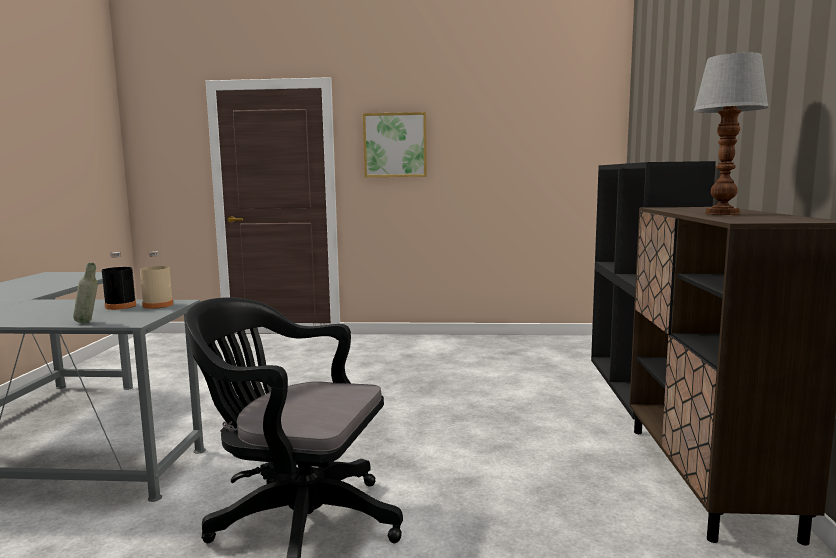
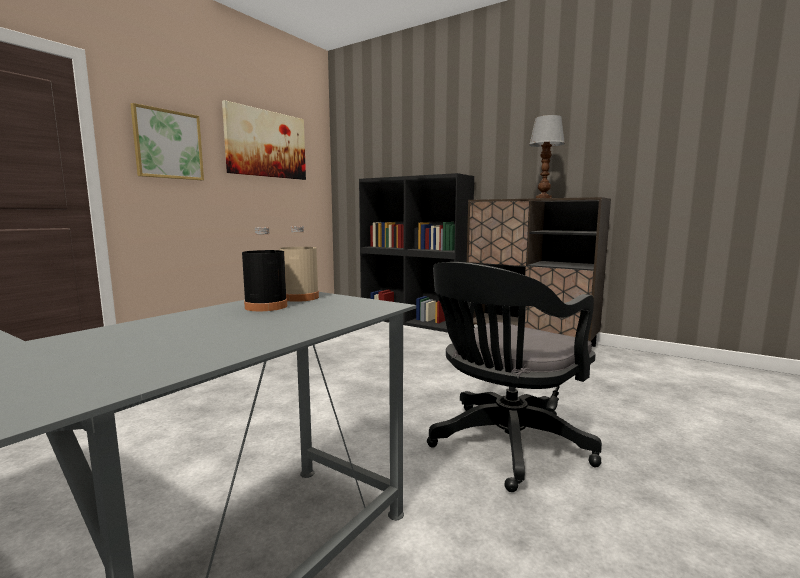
camera: 60 degrees left, 0 degrees up
(88, 323) = (350, 317): grey bottle -> none
(513, 127) = (266, 144): none -> picture

